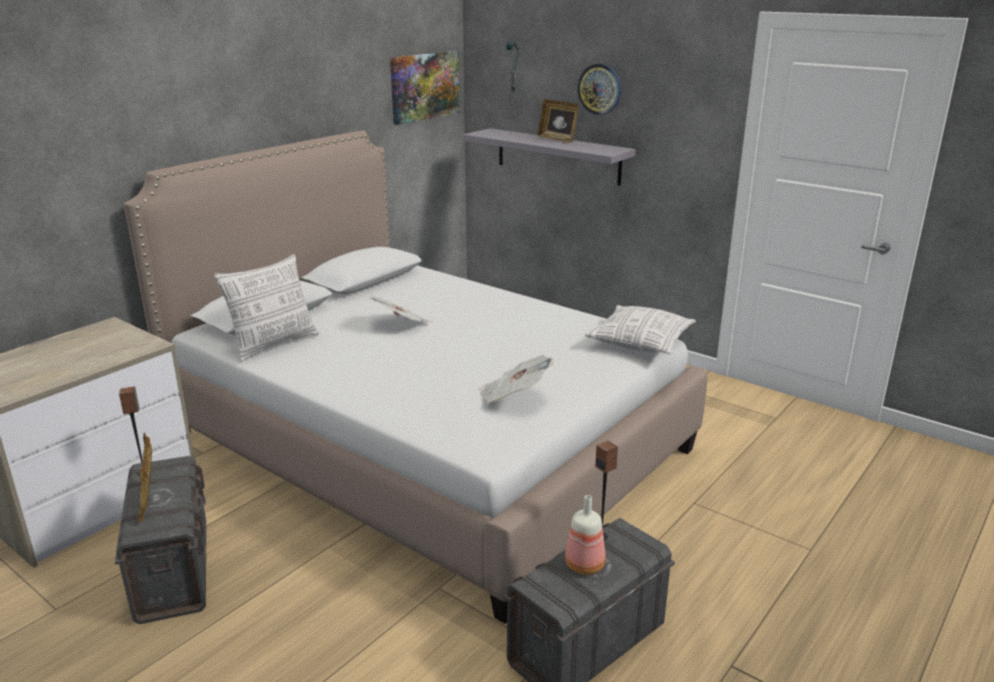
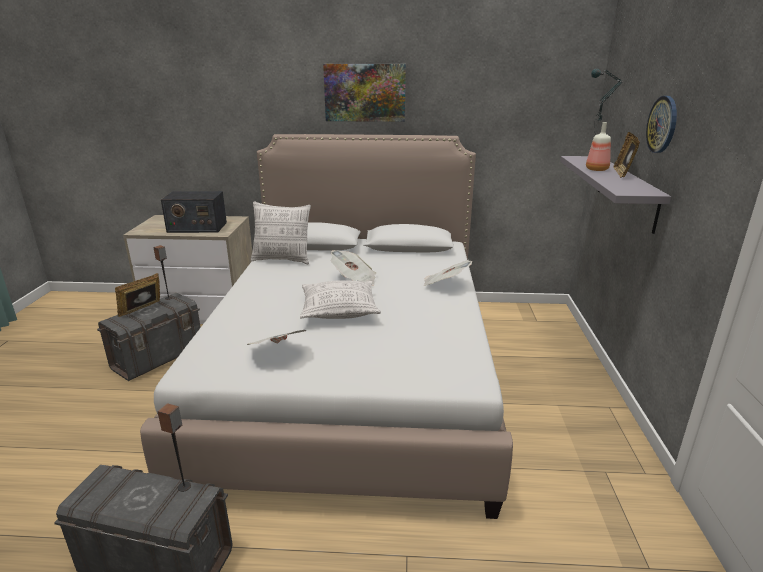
camera: 55 degrees right, 0 degrees up
(85, 355) = (197, 227): none -> radio
(424, 86) = (543, 109): picture -> picture (365, 92)
(481, 295) = (445, 285): none -> newspaper
(584, 564) = (139, 492): bottle -> bottle (597, 169)
(640, 343) = (454, 376): pillow -> pillow (339, 310)

